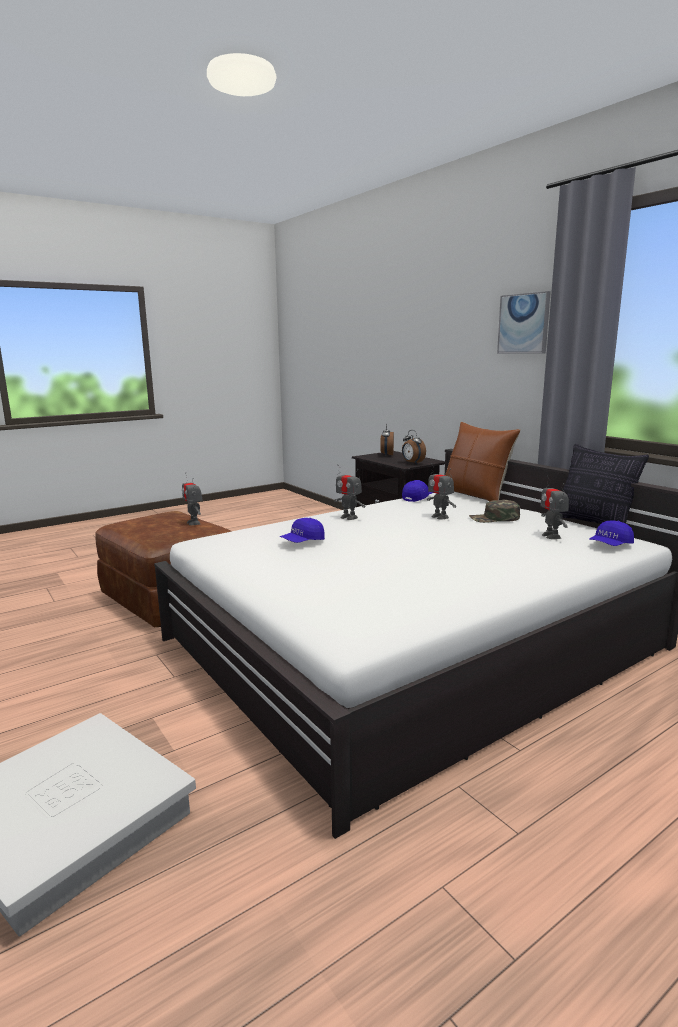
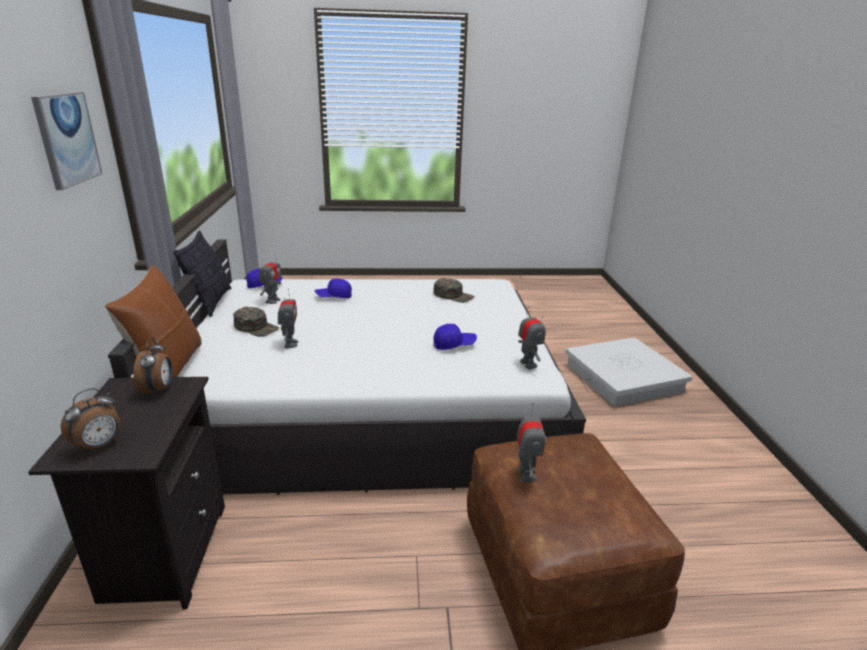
camera: 150 degrees left, 10 degrees up
(349, 517) = (367, 371): toy robot -> toy robot (528, 364)
(383, 594) = (453, 295): none -> green cap
(418, 498) = (234, 383): blue cap -> blue cap (334, 296)

